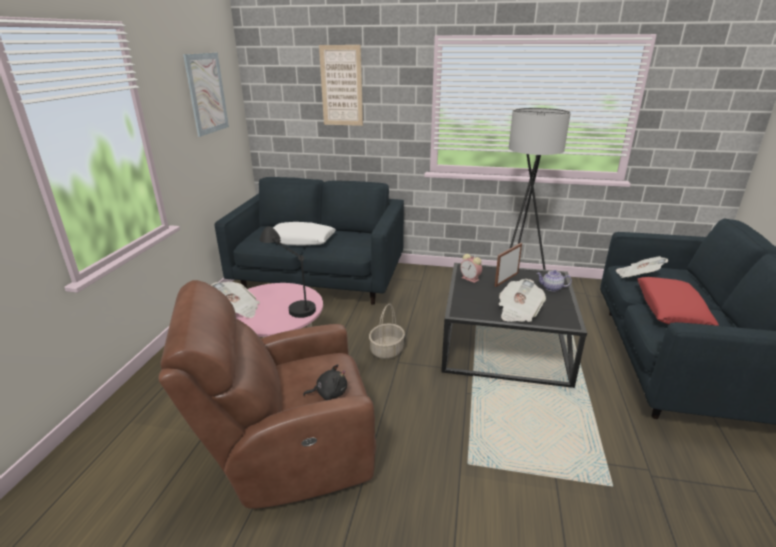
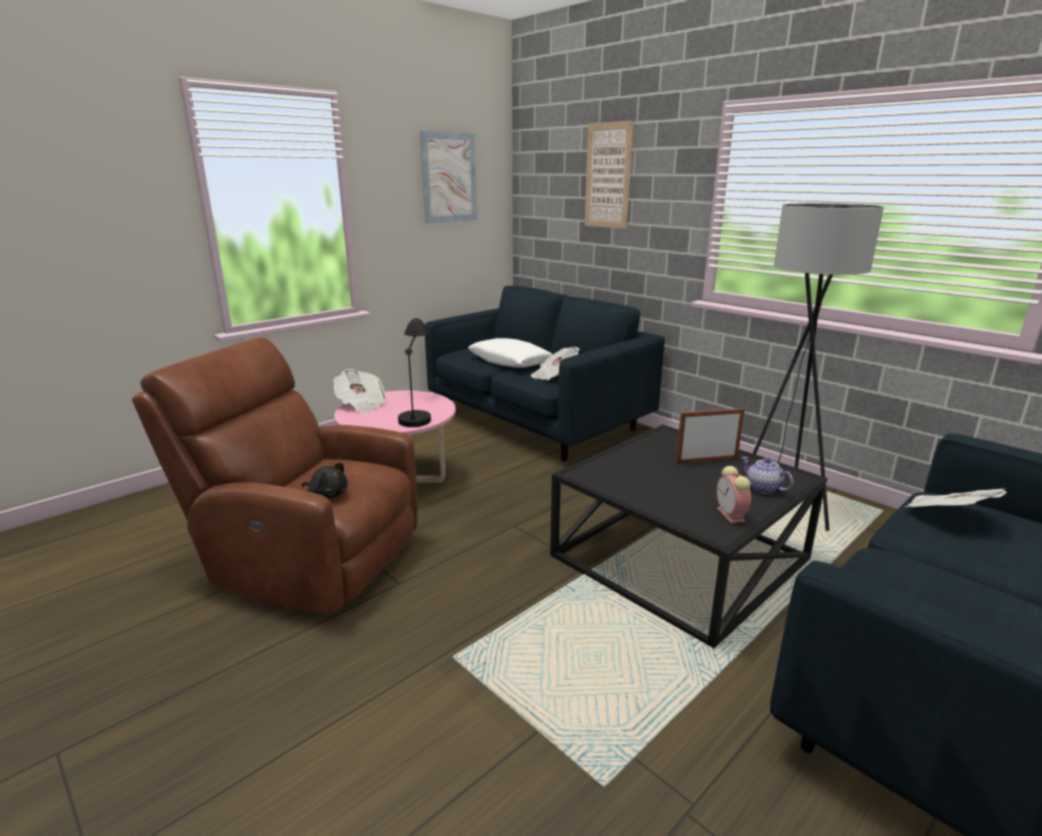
camera: 35 degrees right, 5 degrees down
(387, 351) = (517, 511): basket -> none
(471, 279) = (655, 446): alarm clock -> alarm clock (732, 515)
(518, 312) = (660, 497): newspaper -> newspaper (555, 376)
(671, 310) = (936, 577): red pillow -> none

